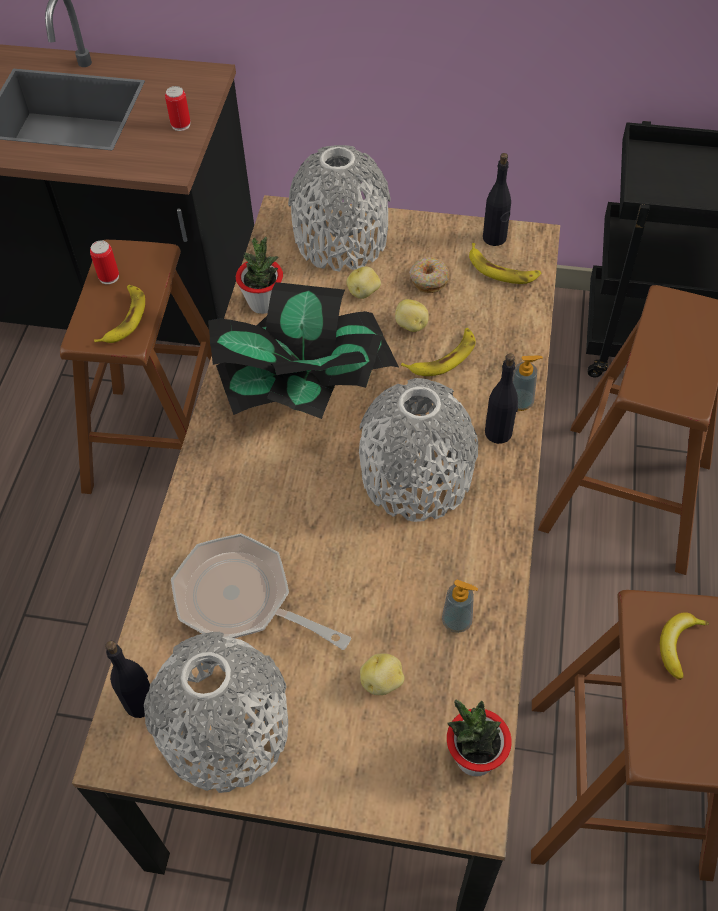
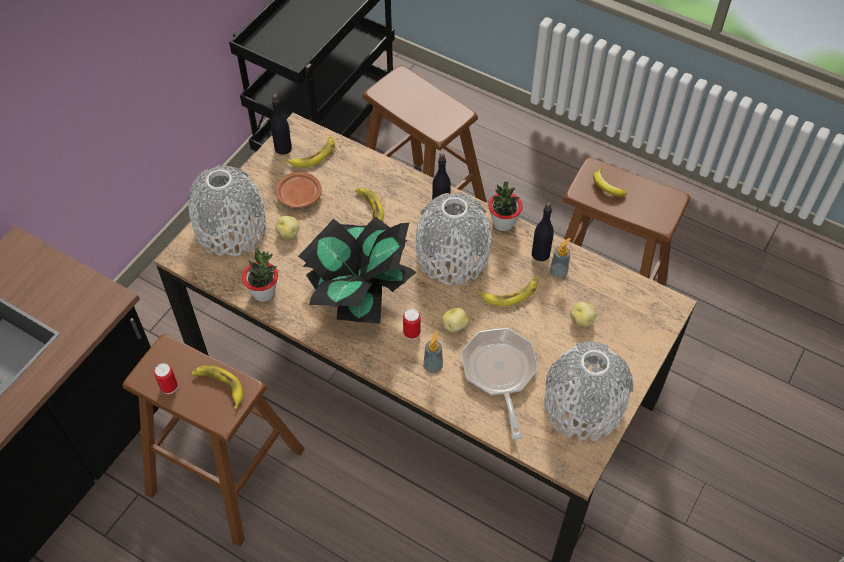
camera: 70 degrees left, 0 degrees up
(141, 702) = (549, 446): black bottle -> black bottle (540, 254)
(181, 125) = (63, 280): can -> can (411, 332)
(242, 599) = (500, 373): frying pan -> frying pan turned 120 degrees clockwise
(386, 568) = (510, 294): none -> banana
(411, 326) = (333, 218): potato -> potato (455, 326)
(428, 280) = (298, 195): donut -> brown plate
(474, 757) = (640, 294): potted plant -> potted plant (503, 223)
(520, 402) = (424, 187): soap dispenser -> soap dispenser (433, 366)

